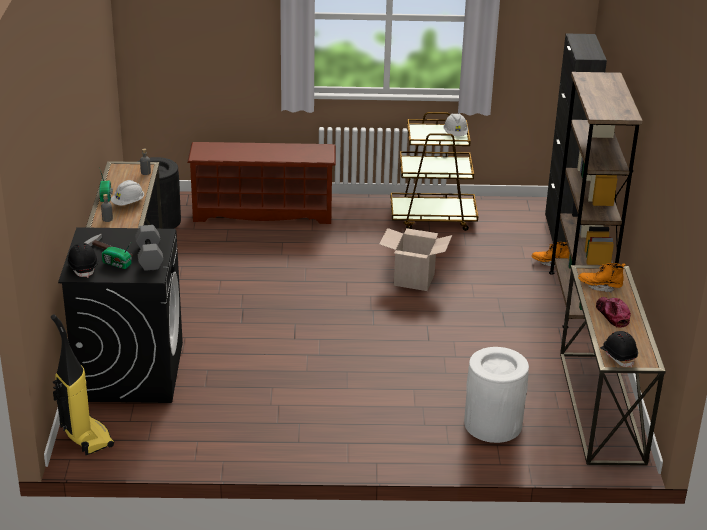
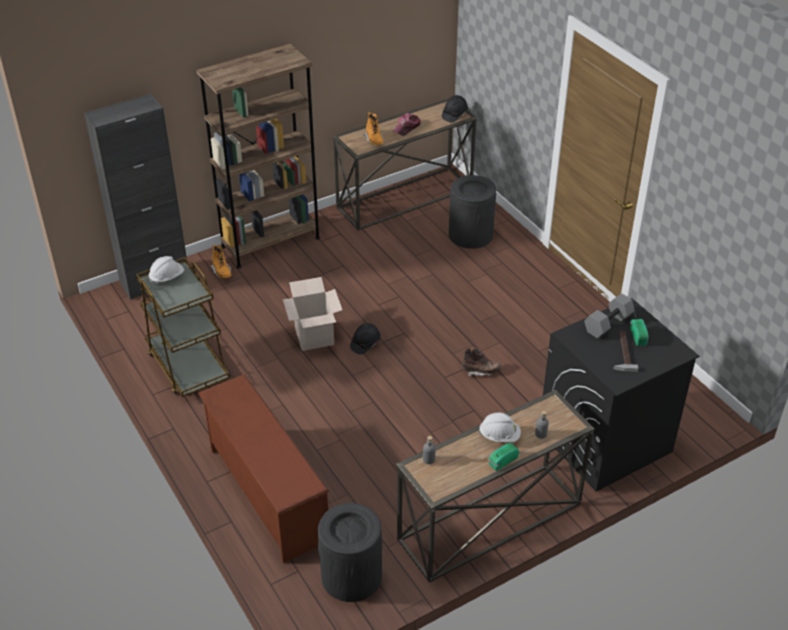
camera: 120 degrees left, 10 degrees up
(83, 267) = (665, 353): black hard hat -> black hard hat (365, 343)
(85, 437) = (699, 420): vacuum cleaner -> none
(282, 344) = (480, 371): none -> brown boot
(493, 424) = (470, 234): white trash can -> black trash can

